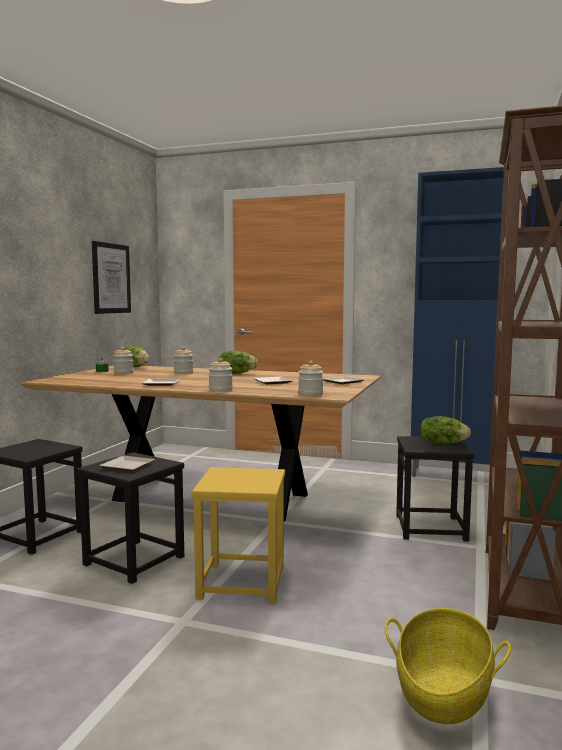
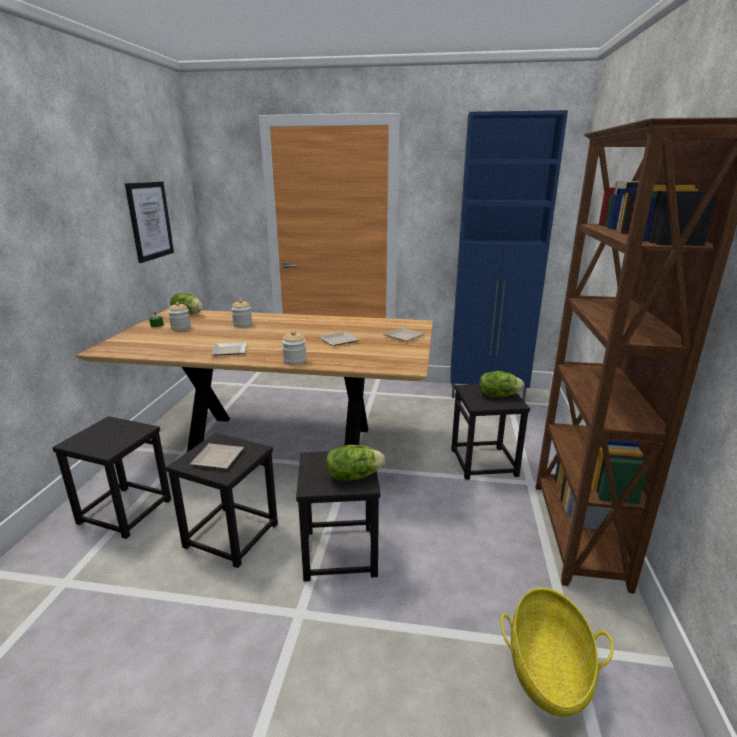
camera: 10 degrees left, 15 degrees up
(236, 373) = (295, 323): lettuce -> lettuce (353, 476)
(241, 582) = (339, 553): yellow stool -> black stool
(310, 394) = (385, 364): jar -> none

